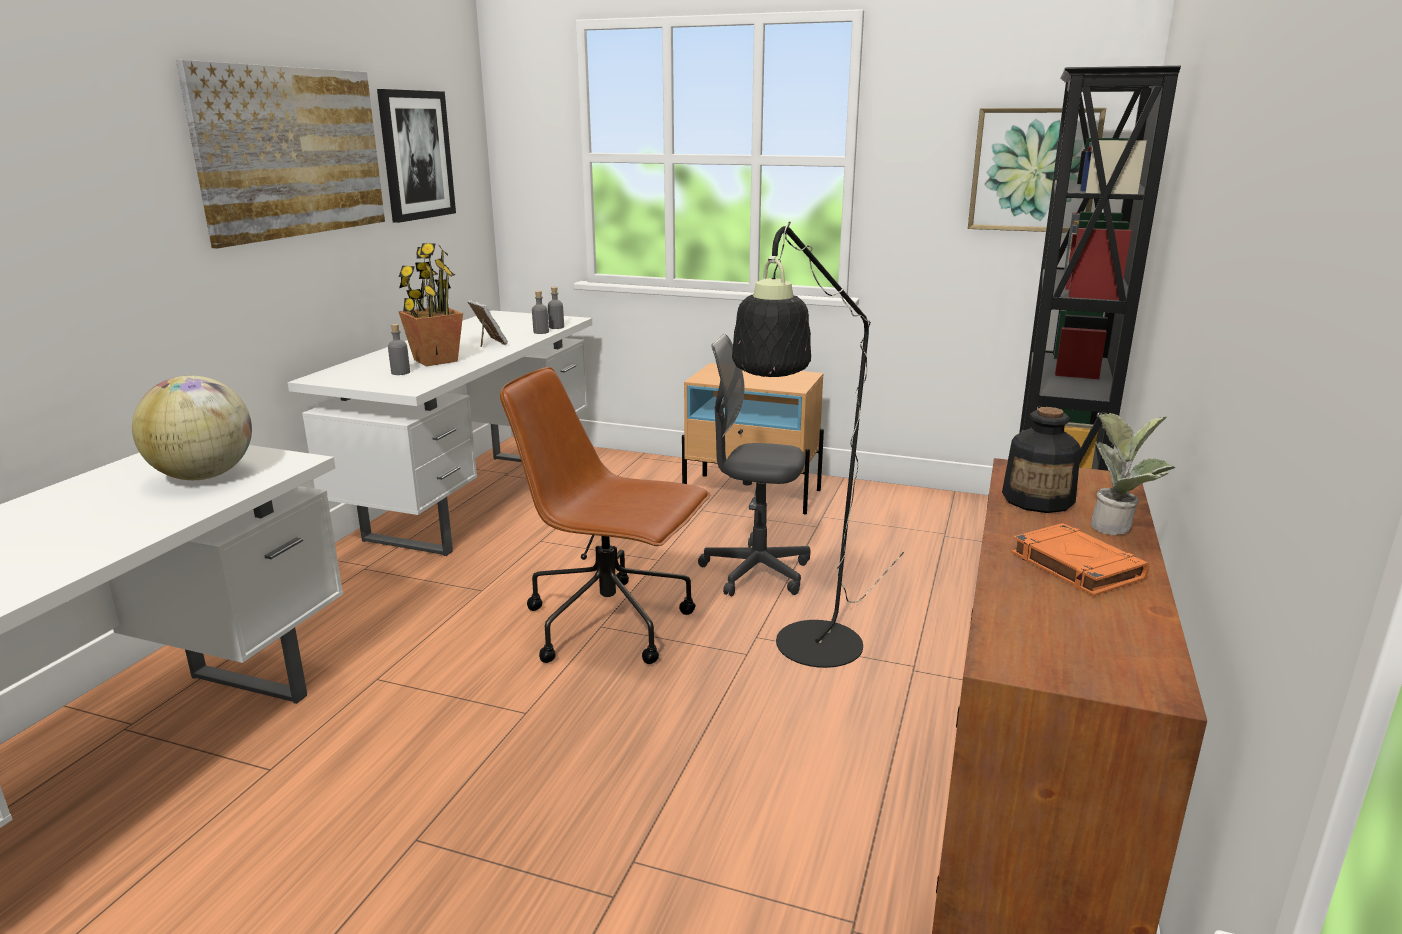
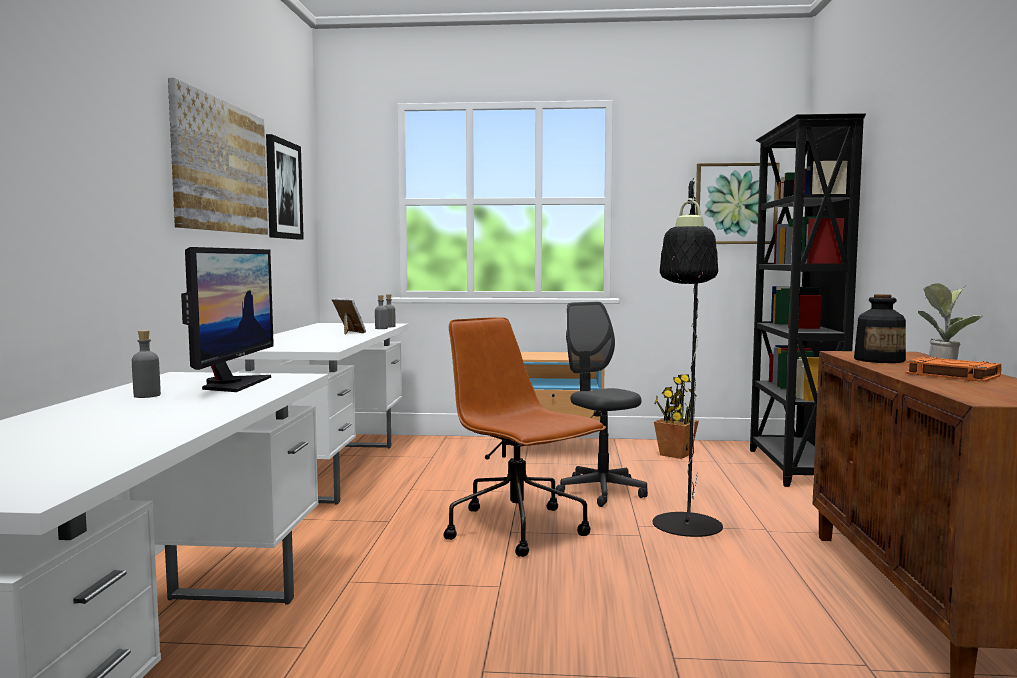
camera: 15 degrees left, 15 degrees down
(204, 476) = (232, 384): globe -> monitor
(400, 372) = (302, 344): grey bottle -> grey bottle (147, 395)
(435, 360) = (320, 339): potted plant -> potted plant (675, 454)
(611, 624) = (518, 529): brown office chair -> brown office chair turned 45 degrees clockwise
(755, 572) = (601, 492): grey office chair -> grey office chair turned 60 degrees clockwise

